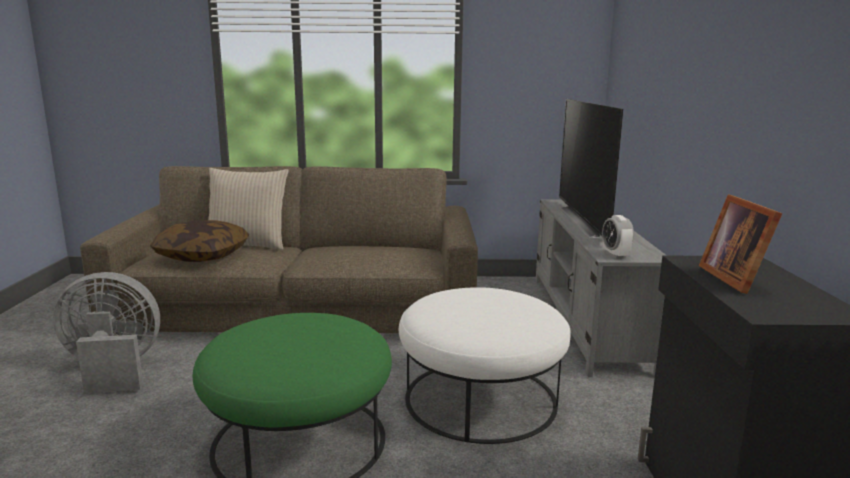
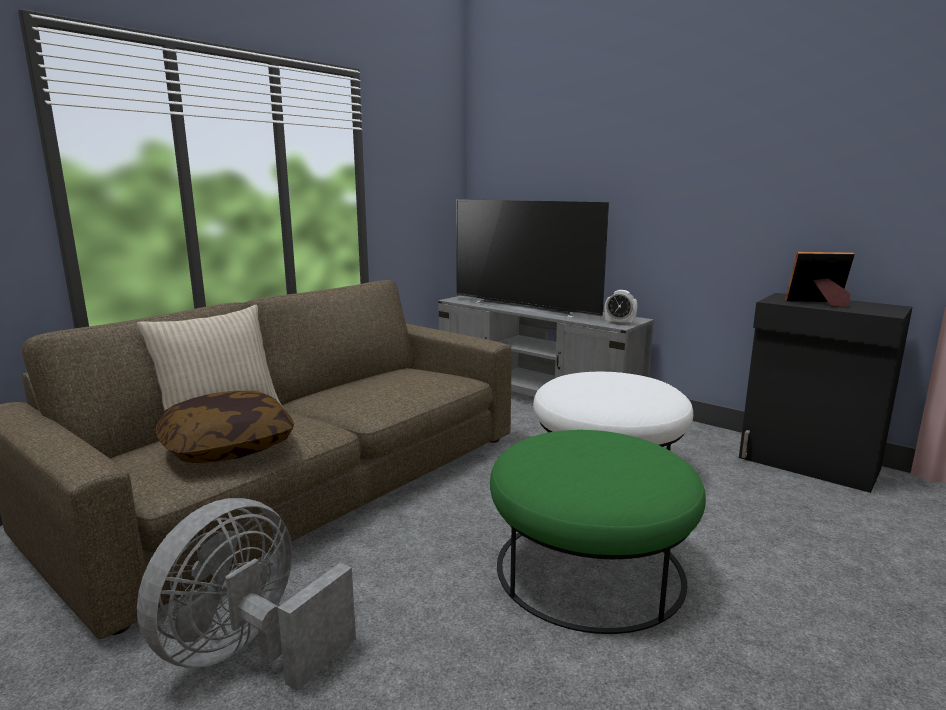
camera: 50 degrees left, 0 degrees up
(736, 278) = (819, 303): picture frame -> picture frame turned 150 degrees clockwise

